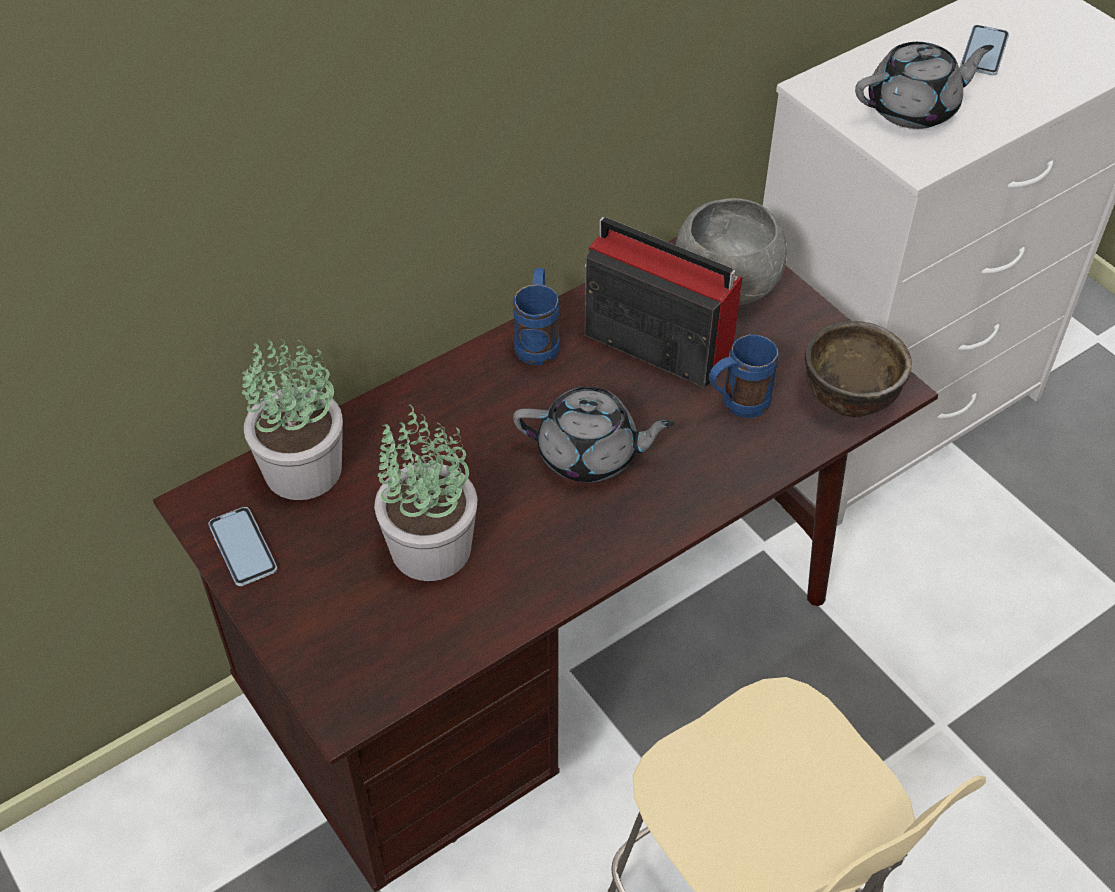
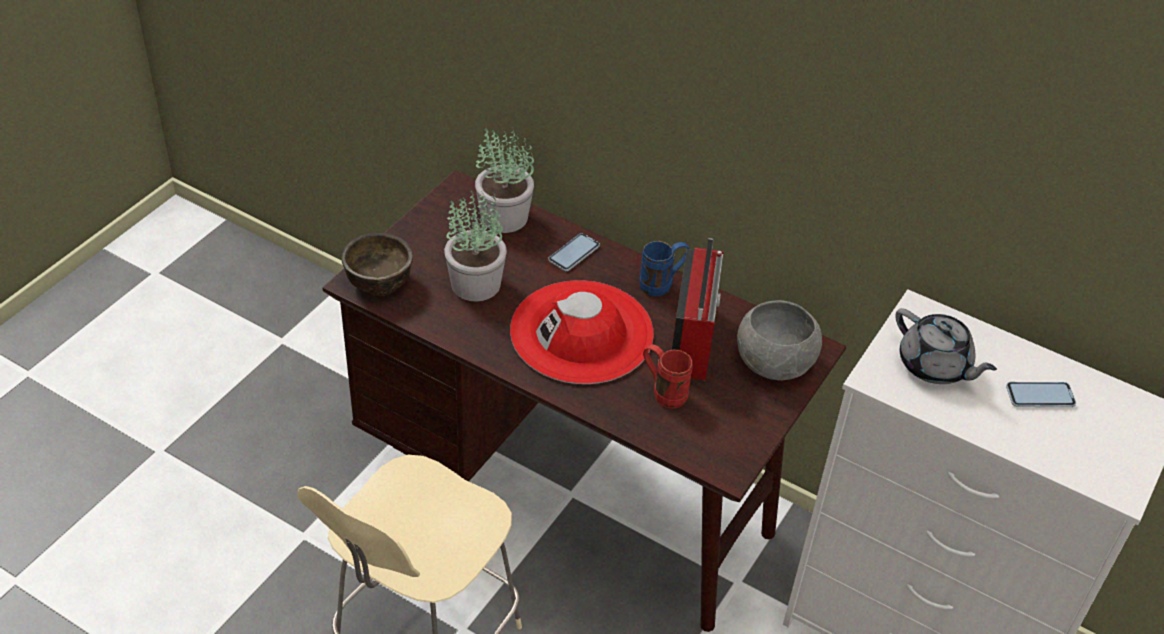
camera: 65 degrees right, 5 degrees down
(243, 548) = (439, 212): phone -> phone (574, 253)
(590, 454) = (582, 332): grey teapot -> red hat
(736, 405) = (663, 392): blue mug -> red mug
(850, 396) = (708, 449): brown bowl -> brown bowl (378, 282)

